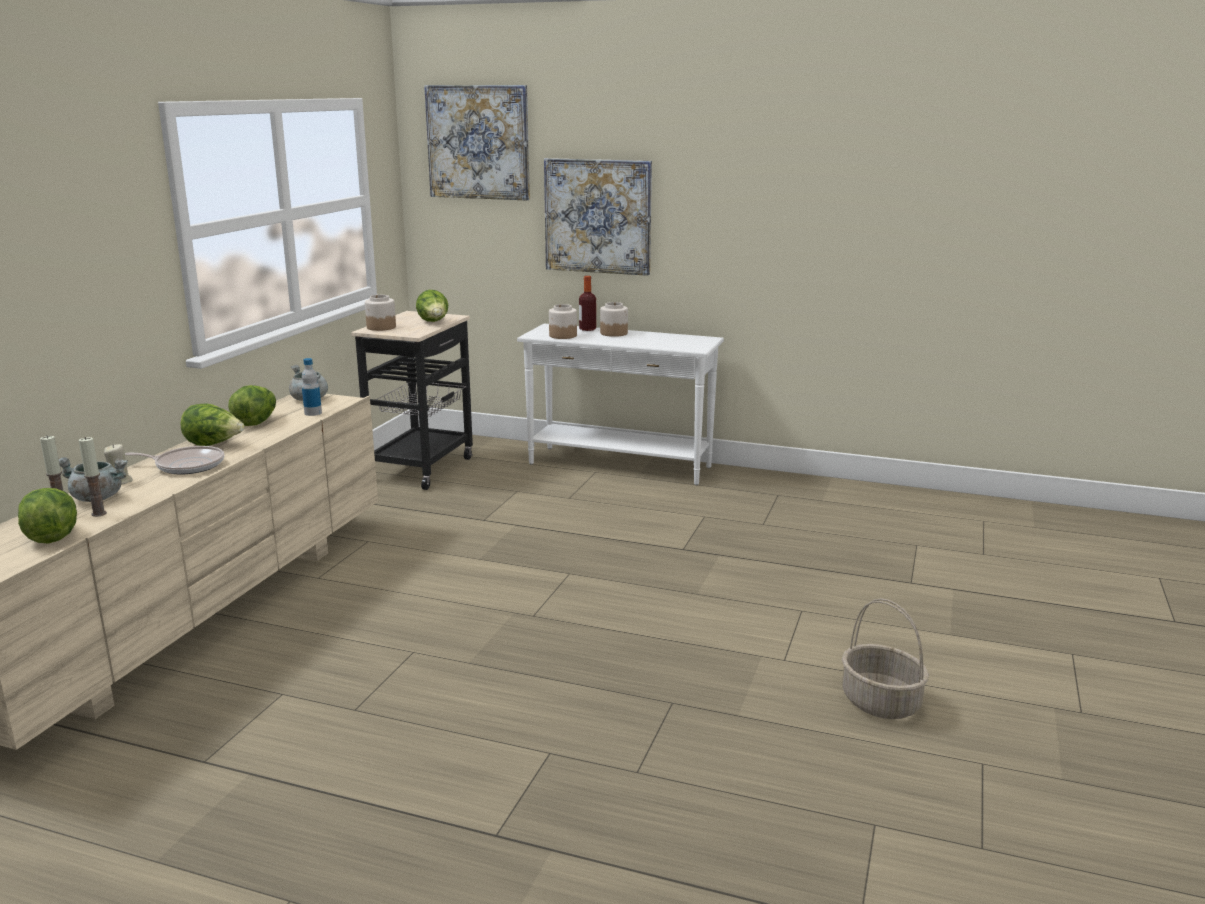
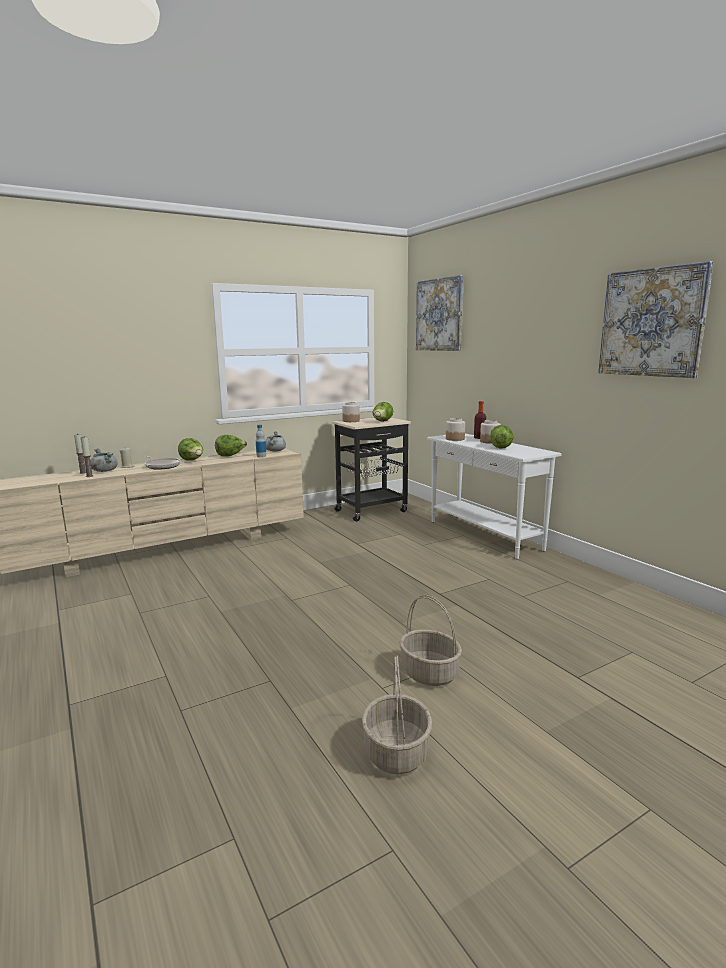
camera: 40 degrees right, 5 degrees down
(52, 536) = (57, 480): lettuce -> lettuce (500, 447)
(598, 216) = (494, 360): picture -> picture (652, 322)
(801, 629) = (430, 673): none -> basket

